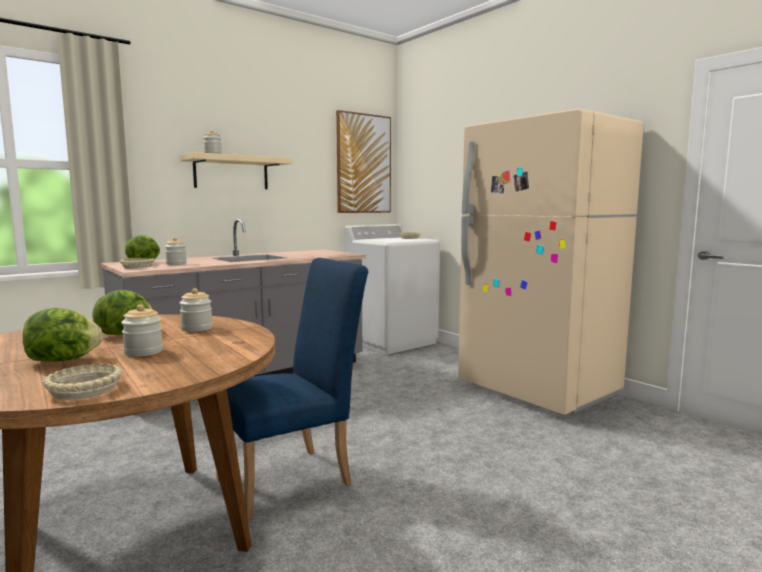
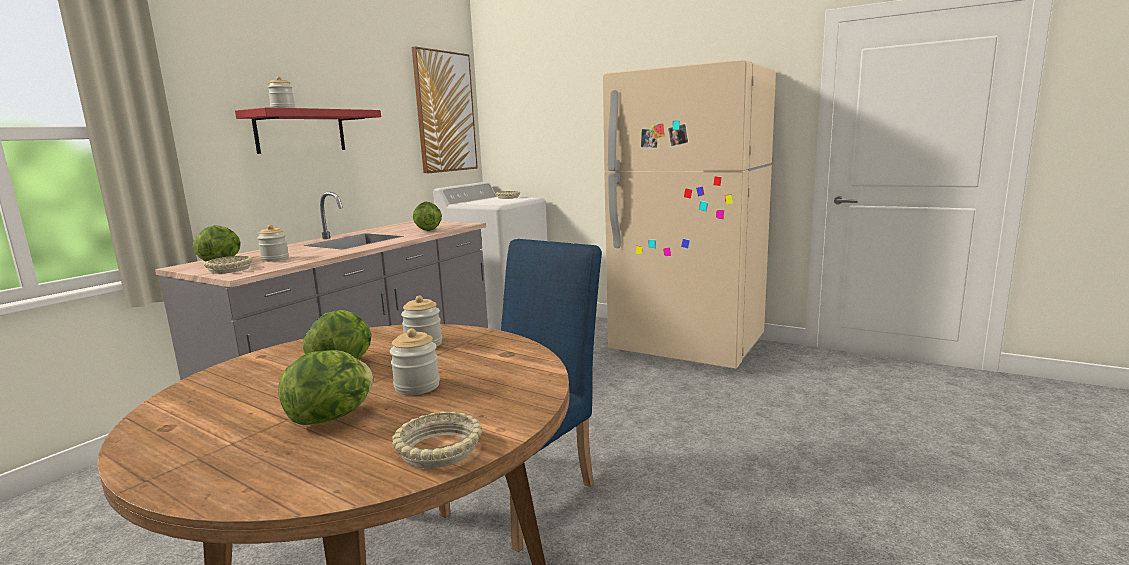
camera: 20 degrees left, 5 degrees up
(231, 173) = (301, 131): beige shelf -> red shelf
(312, 256) = (428, 230): none -> lettuce

